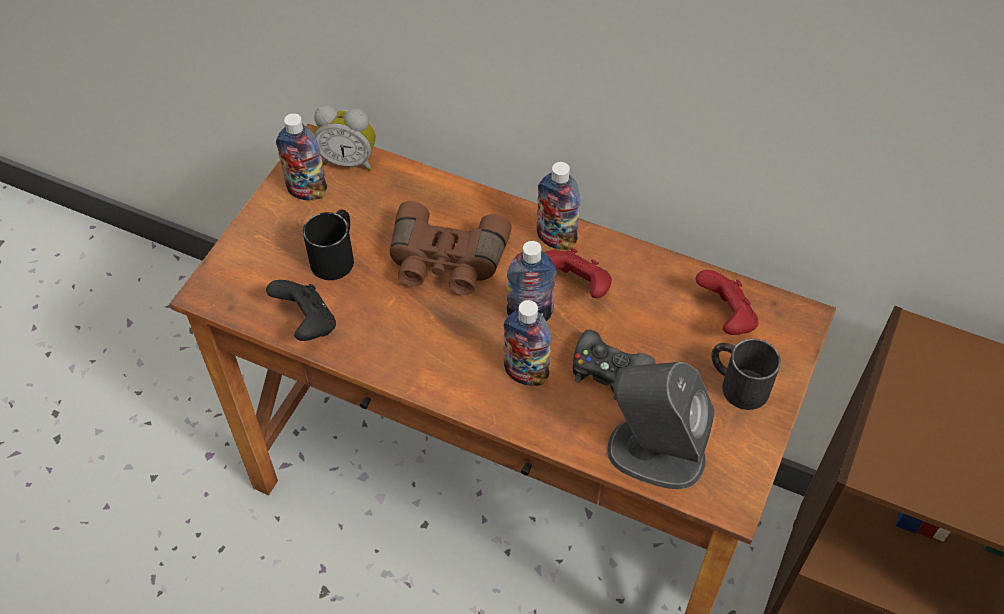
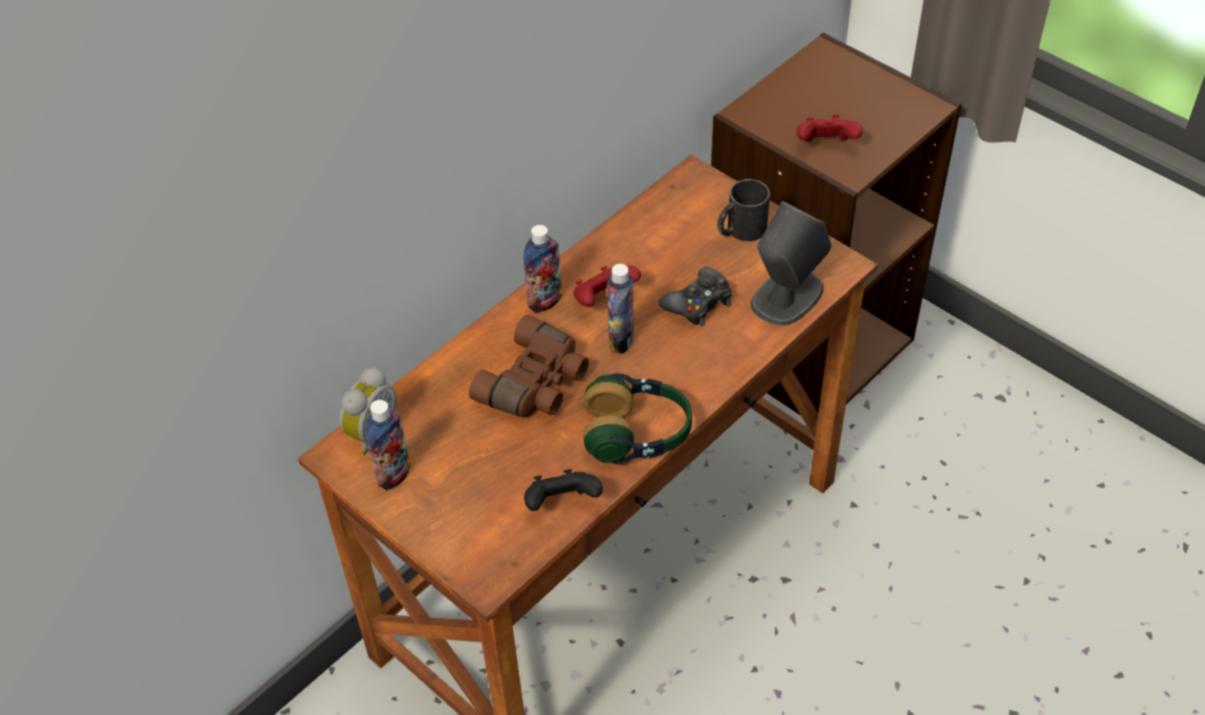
camera: 70 degrees left, 5 degrees down
(336, 255) = (489, 465): black mug -> none
(410, 362) = (637, 434): none -> headphones
(525, 373) = (680, 357): bottle -> none
(726, 318) = (675, 218): red game controller -> red game controller (826, 145)

